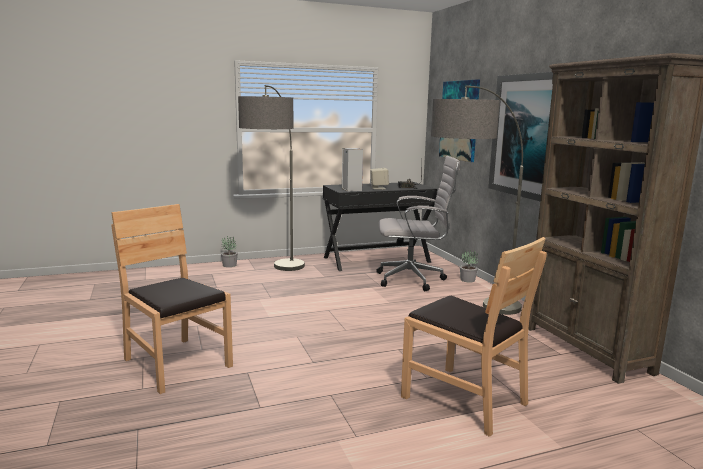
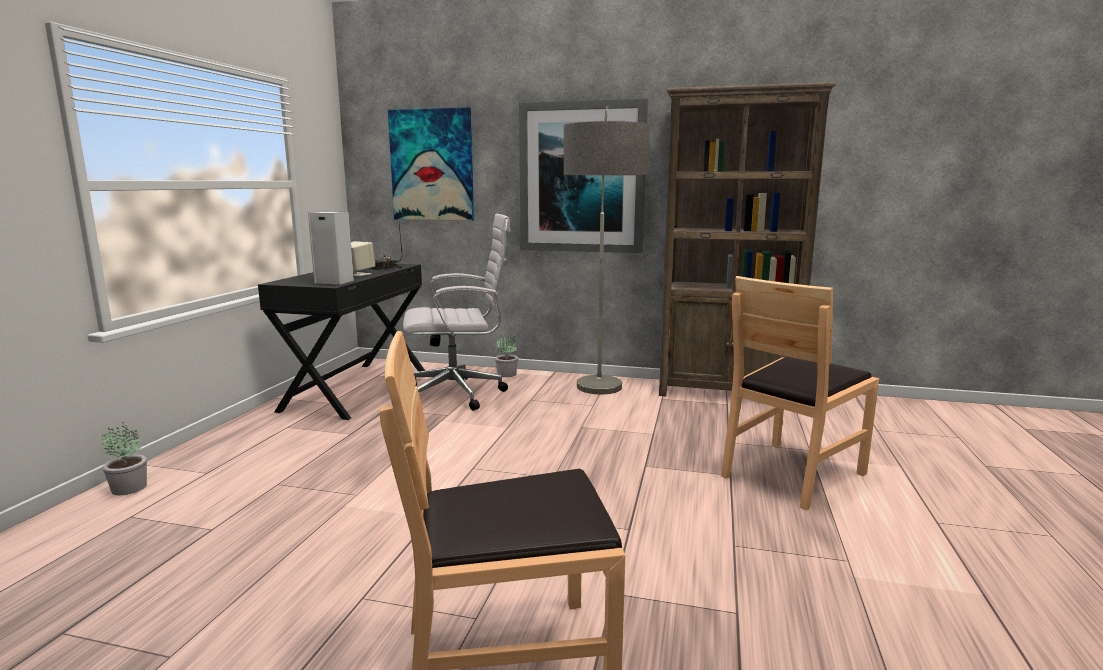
camera: 55 degrees left, 0 degrees up
(276, 277) = (280, 466): floor lamp -> none
(413, 279) = (460, 394): white office chair -> white office chair turned 45 degrees clockwise
(464, 399) = (791, 474): brown chair -> brown chair turned 150 degrees clockwise

